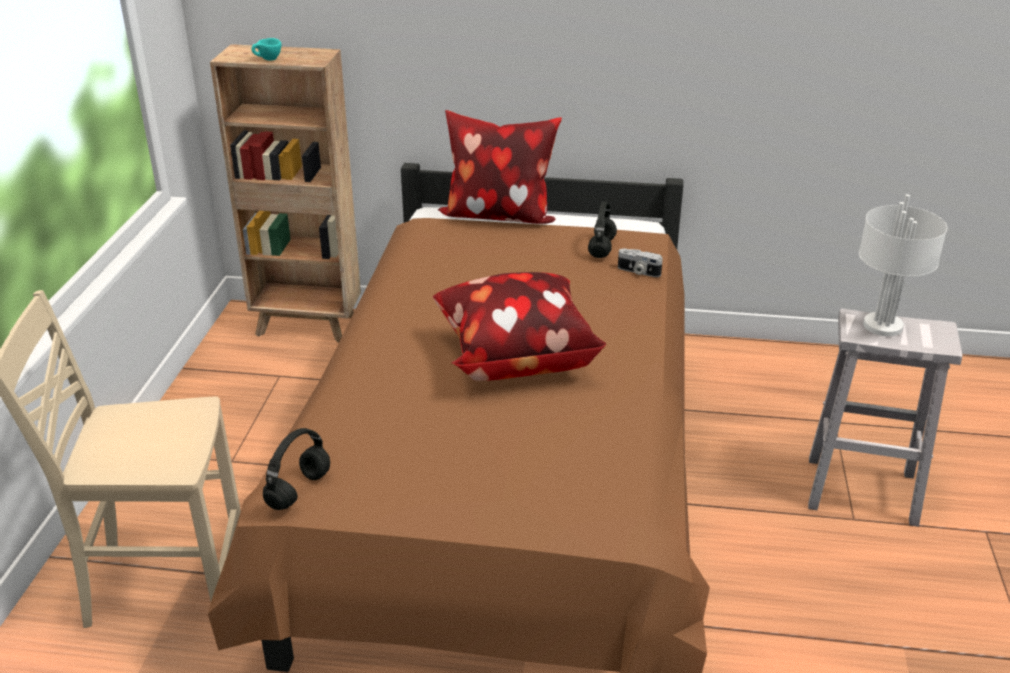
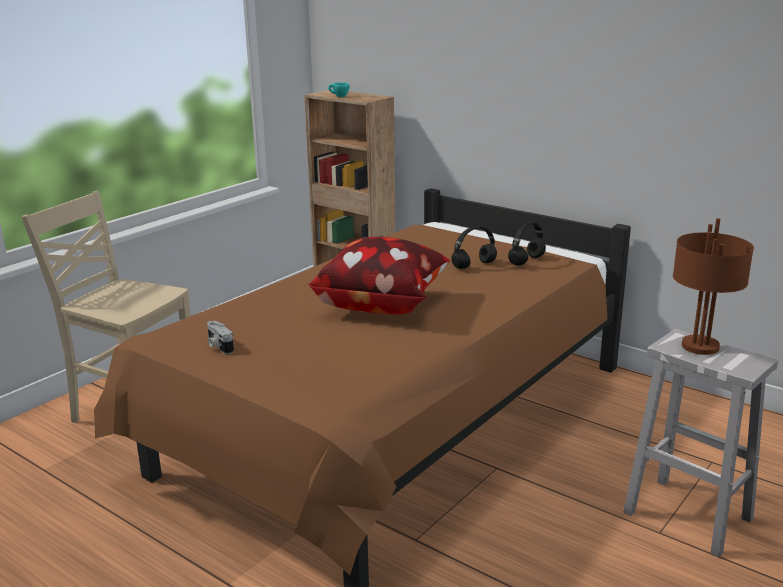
camera: 30 degrees right, 10 degrees down
(298, 491) = (160, 336): black headphones -> black headphones (473, 265)
(498, 215) = (476, 233): pillow -> none
(638, 272) = (538, 279): camera -> camera (219, 346)
(884, 326) = (701, 347): white table lamp -> brown table lamp

